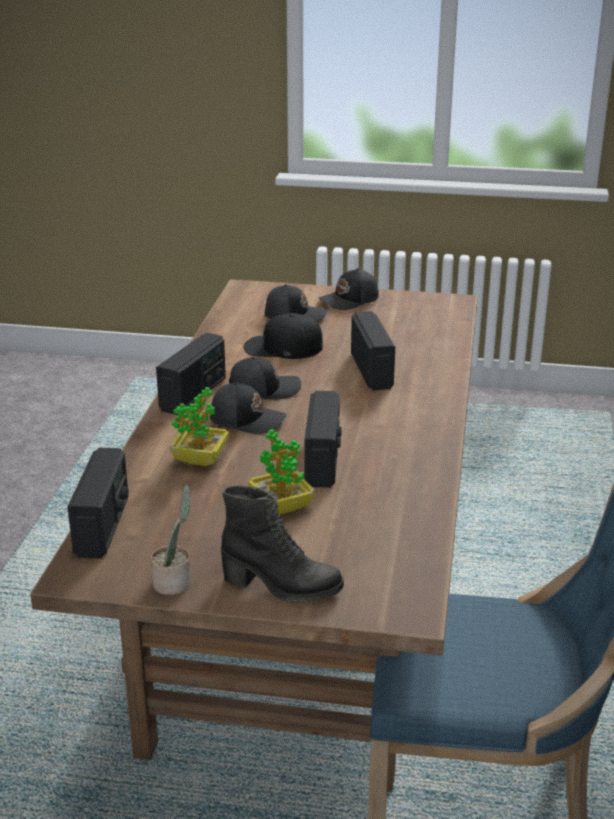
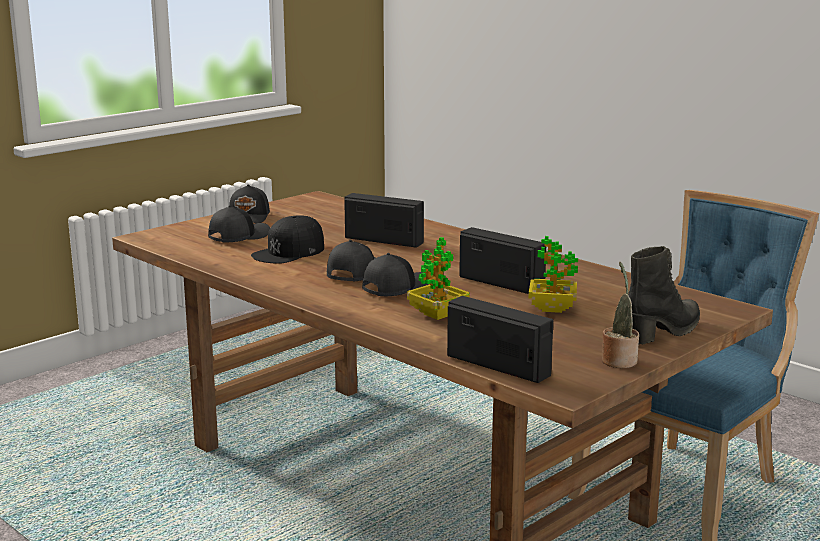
camera: 55 degrees left, 10 degrees down
(194, 394) = (318, 293): radio -> none

